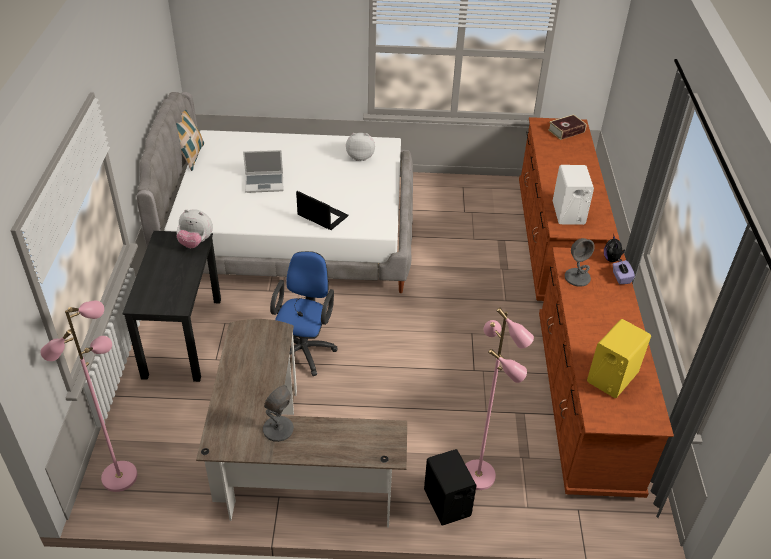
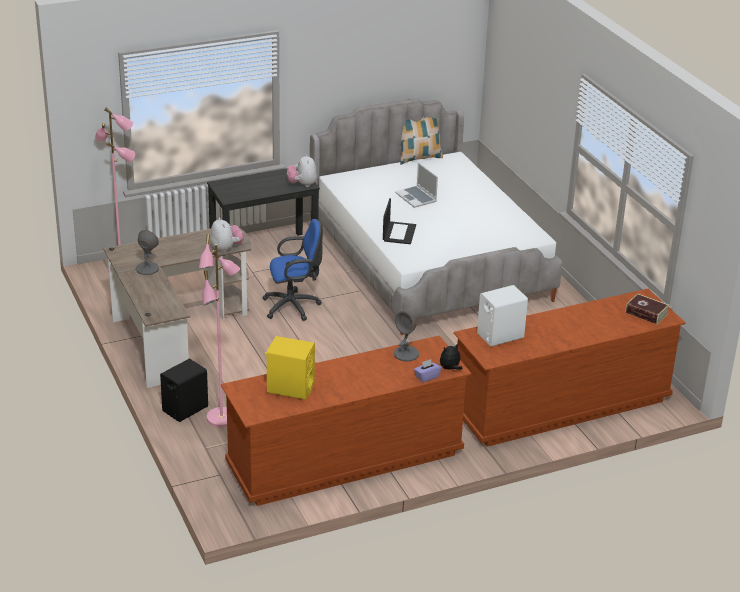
camera: 65 degrees right, 10 degrees down
(360, 157) = (502, 229): plush toy -> plush toy (226, 248)

